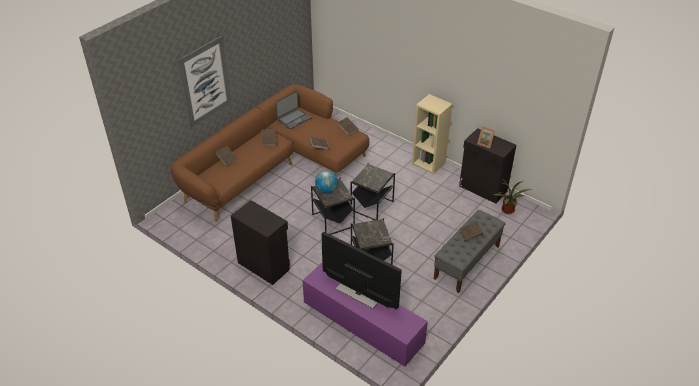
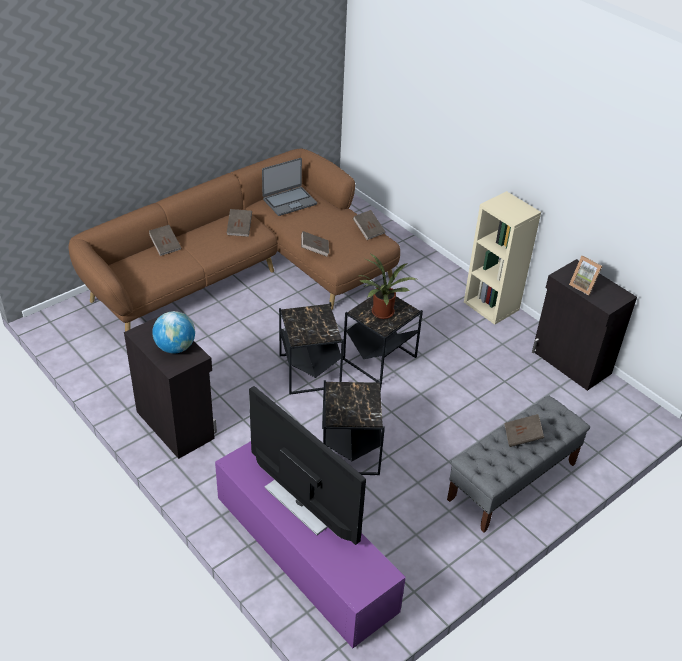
camera: 10 degrees right, 0 degrees up
(205, 82) = (144, 116): picture -> none
(326, 190) = (301, 319): globe -> globe (175, 347)
(507, 211) = (604, 407): potted plant -> potted plant (381, 314)

